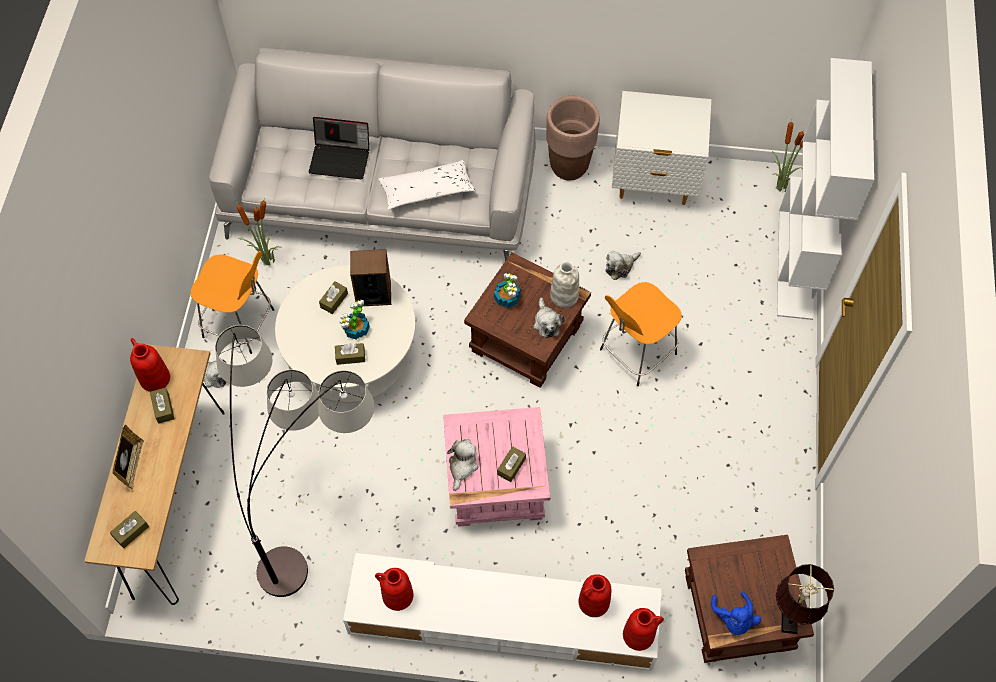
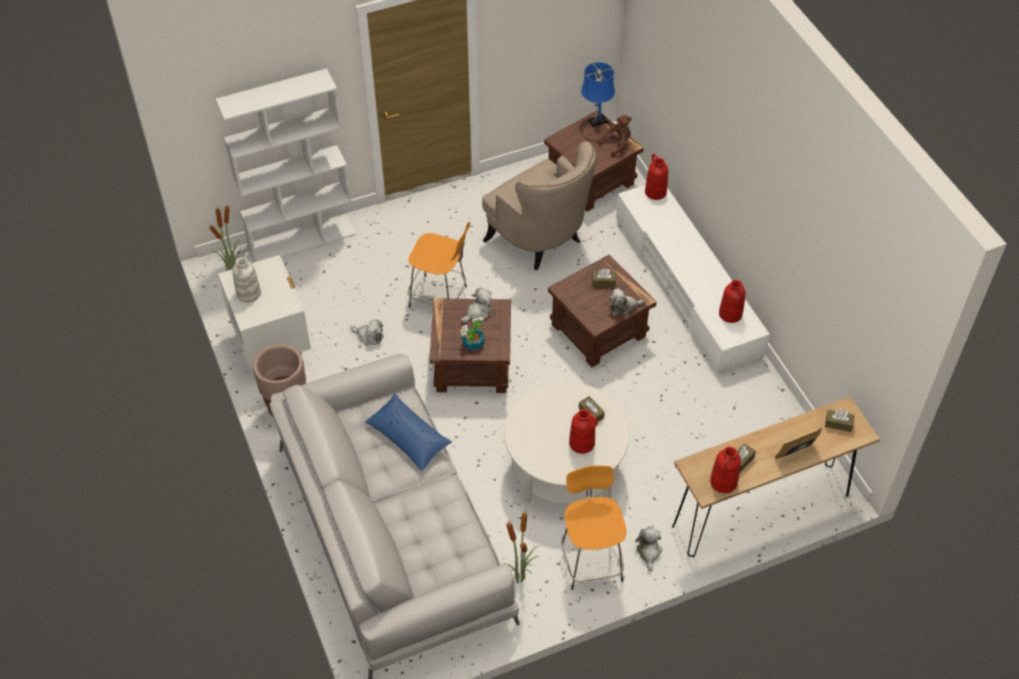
camera: 120 degrees left, 10 degrees down
(313, 519) = (706, 420): floor lamp -> none
(334, 300) = (552, 449): brown tissue box -> none
(341, 158) = (415, 515): laptop -> none
(356, 330) = (566, 421): potted plant -> none
(373, 293) = (527, 427): speaker -> none
(427, 190) = (408, 437): white pillow -> blue pillow
(495, 484) = (600, 331): pink side table -> brown side table
(564, 296) = (447, 311): white vase -> white vase (248, 293)
(593, 603) = (653, 219): red vase -> red vase (582, 443)
(664, 497) = (541, 241): none -> beige armchair
(733, 619) = (617, 143): blue plush toy -> brown plush toy
(789, 617) = (596, 122): brown table lamp -> blue table lamp

